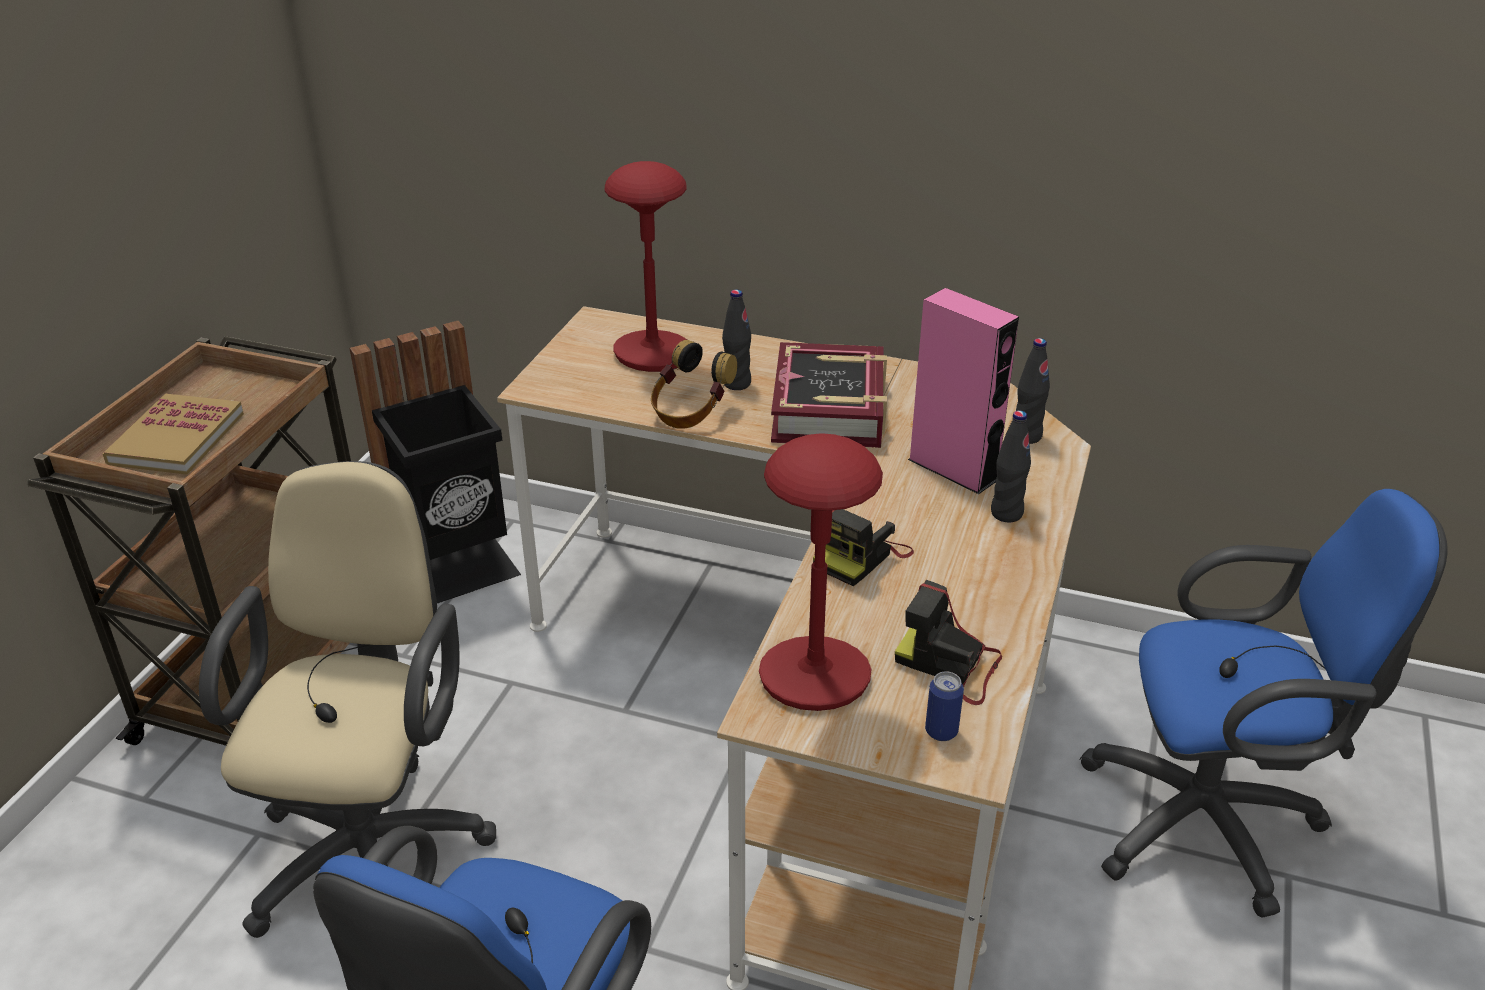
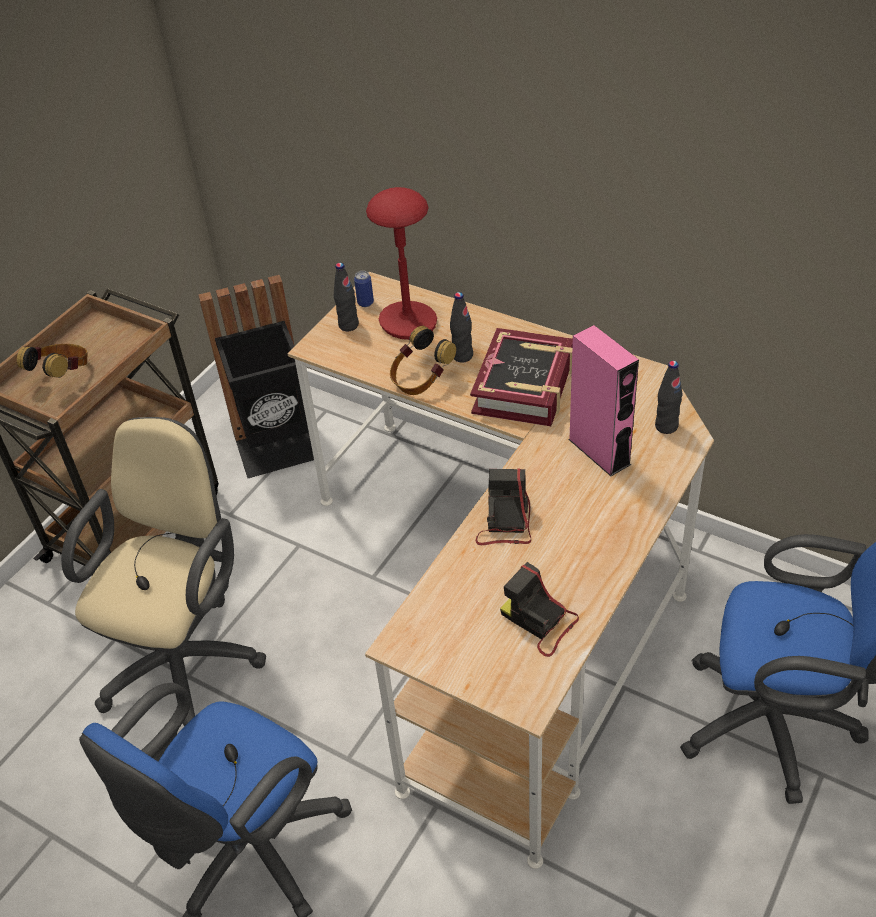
camera: 15 degrees right, 10 degrees up
(176, 438) = (63, 375): book -> headphones
(815, 677) = (442, 619): red table lamp -> none
(860, 557) = (505, 522): camera -> camera turned 135 degrees clockwise
(941, 731) = (515, 674): can -> can (365, 303)
(1006, 513) = (625, 496): black bottle -> black bottle (348, 325)

